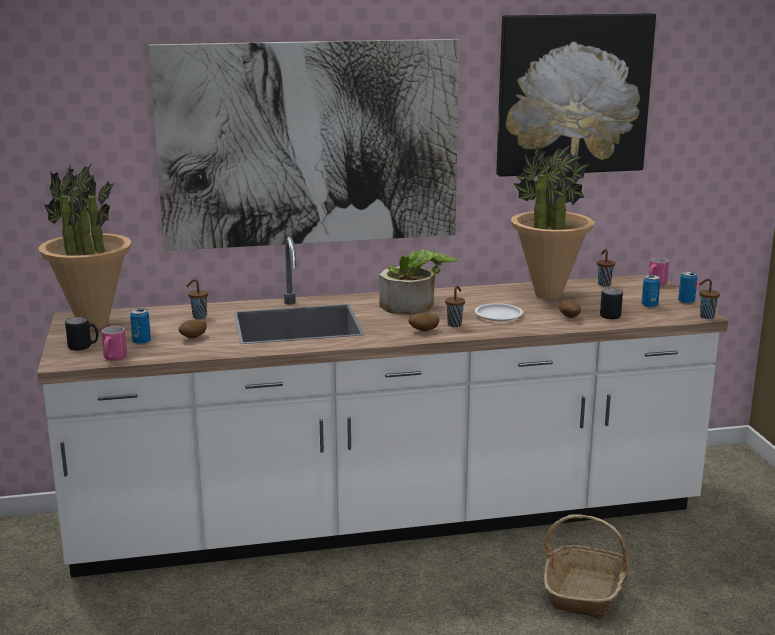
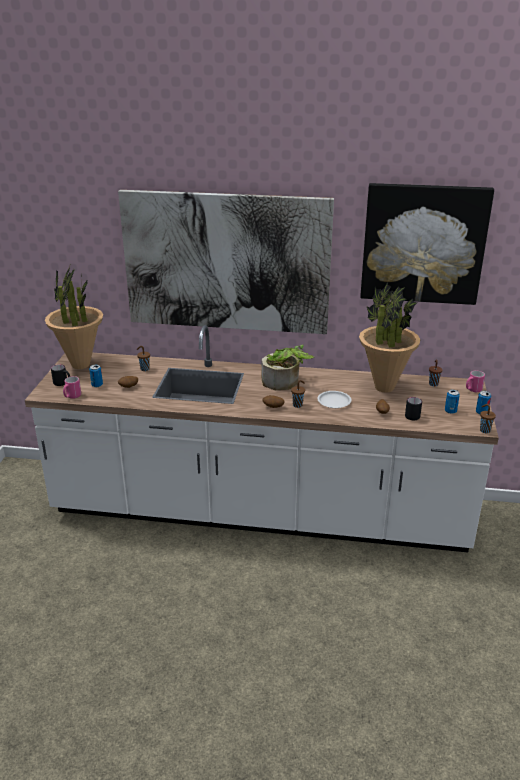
camera: 20 degrees right, 10 degrees up
(585, 592) = (354, 601): basket -> none

